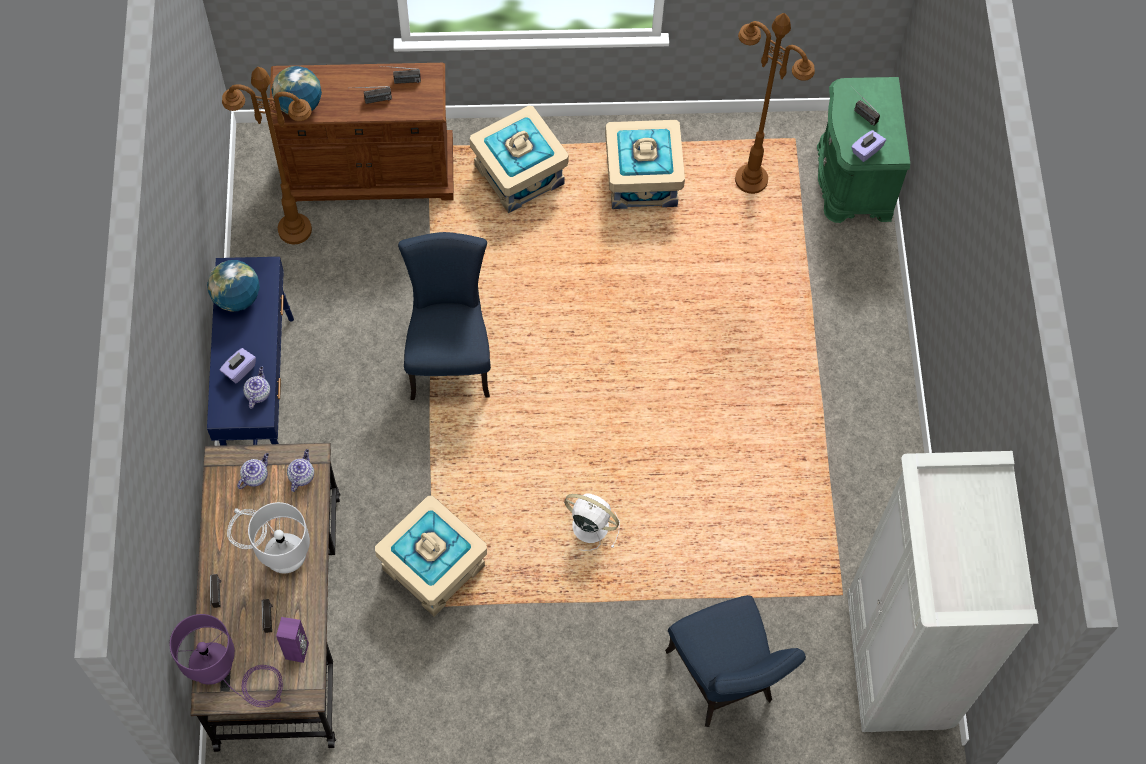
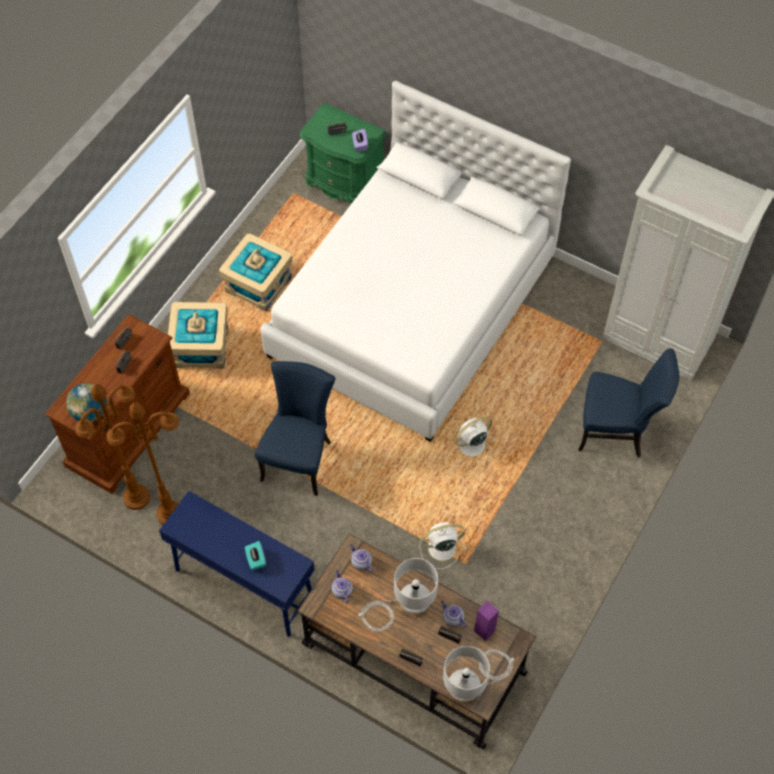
camera: 55 degrees left, 5 degrees down
(232, 675) = (476, 680): purple table lamp -> grey table lamp
(237, 298) = (200, 533): globe -> none
(239, 370) = (256, 559): purple tissue box -> turquoise tissue box
(258, 393) = (281, 557): teapot -> teapot (452, 618)
(433, 568) = (440, 548): beige storage box -> white fan
(449, 356) = (299, 457): blue chair -> blue chair turned 75 degrees clockwise
(732, 356) = (412, 307): none -> white bed
(751, 180) = (304, 230): brown floor lamp -> brown floor lamp (170, 514)

